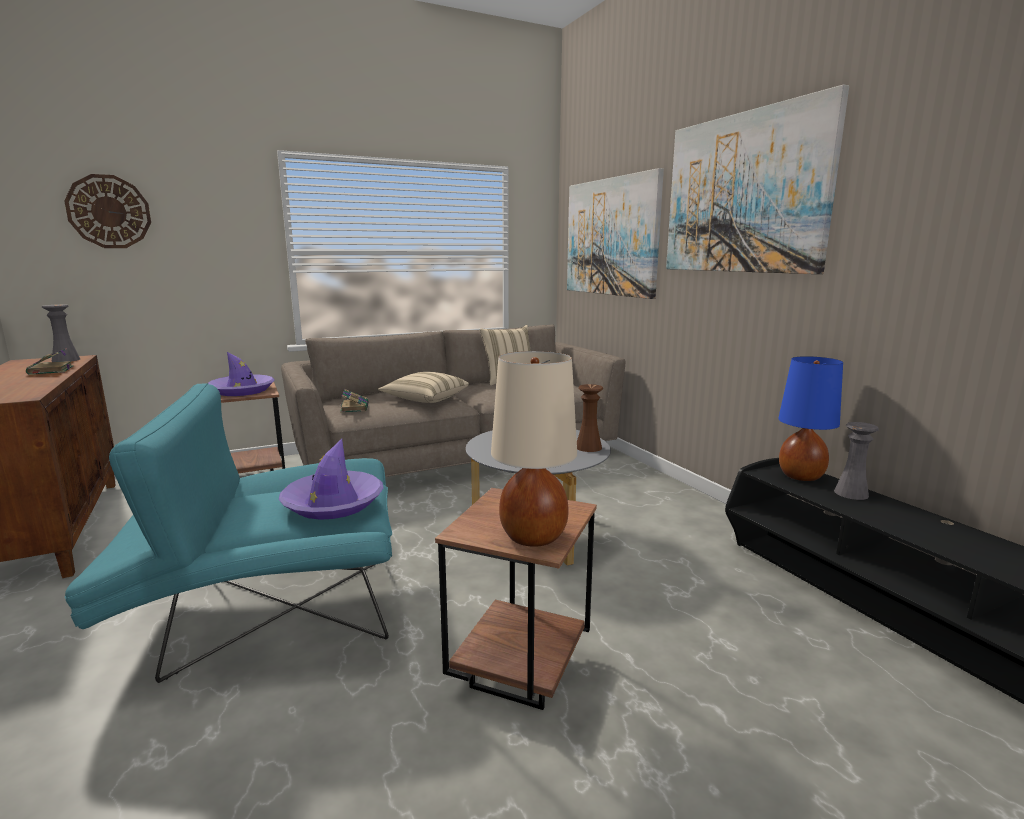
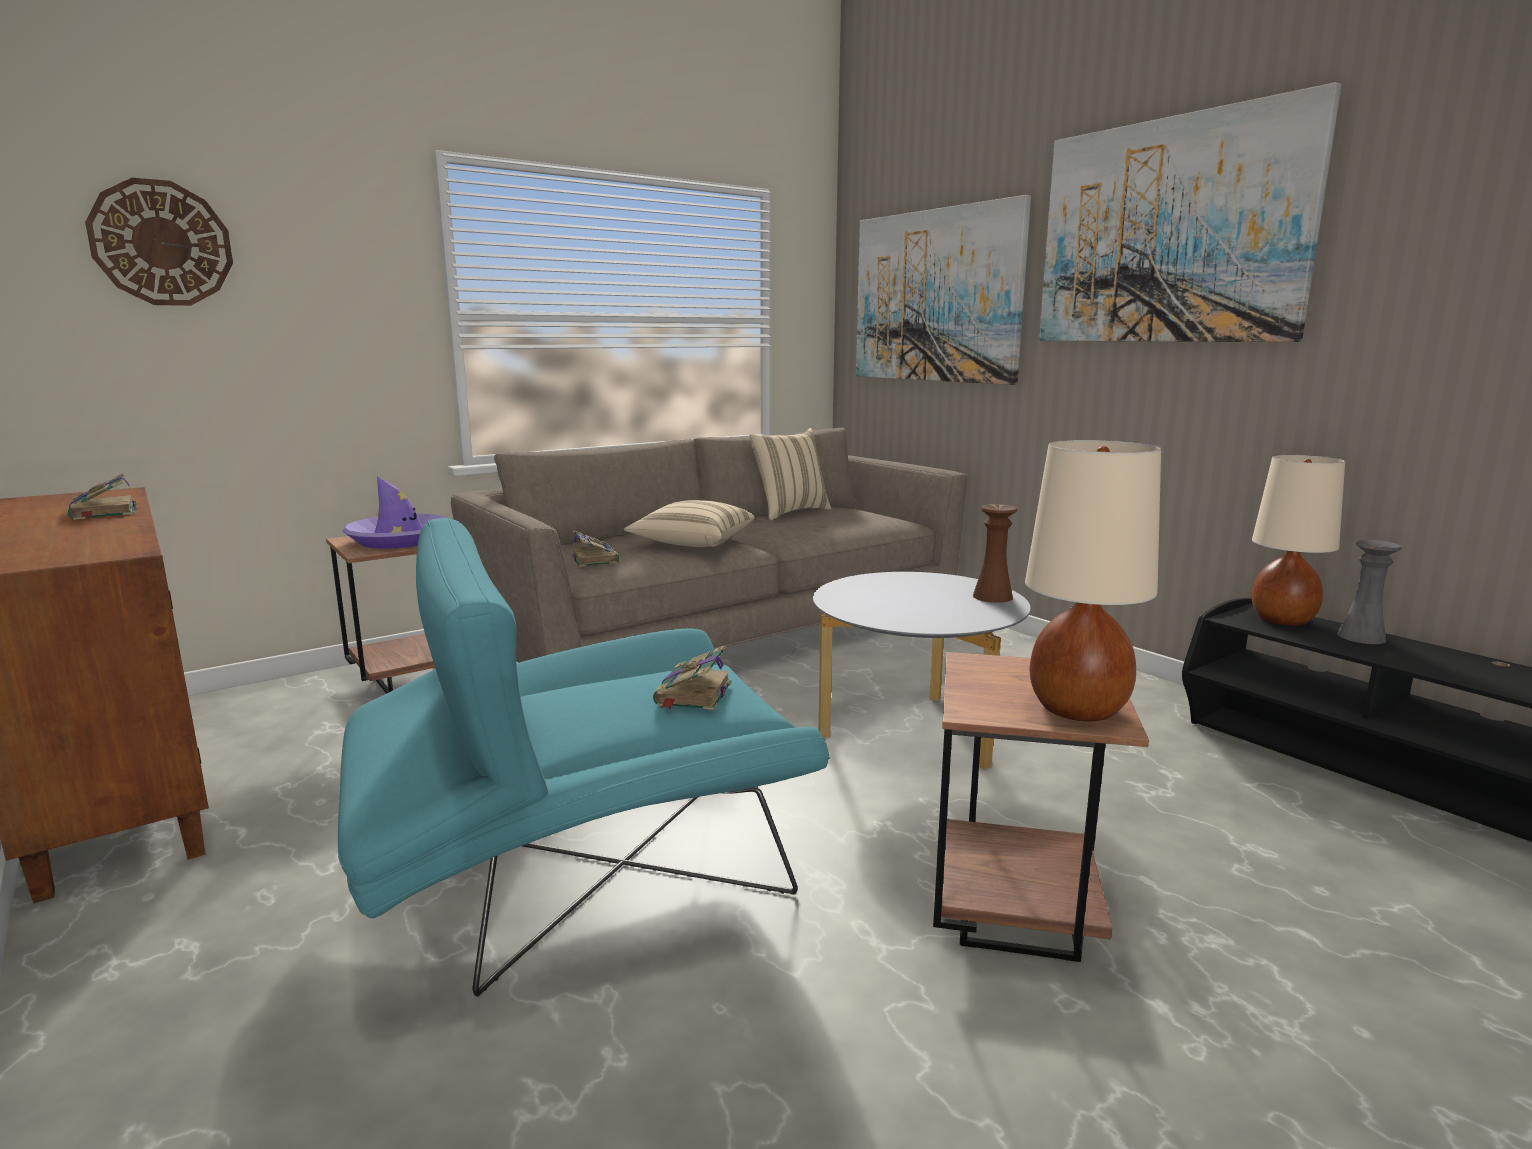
camera: 10 degrees left, 0 degrees up
(66, 360) = (103, 496): grey vase -> none
(333, 503) = (693, 694): purple hat -> book
(801, 476) = (1283, 620): blue table lamp -> beige table lamp

